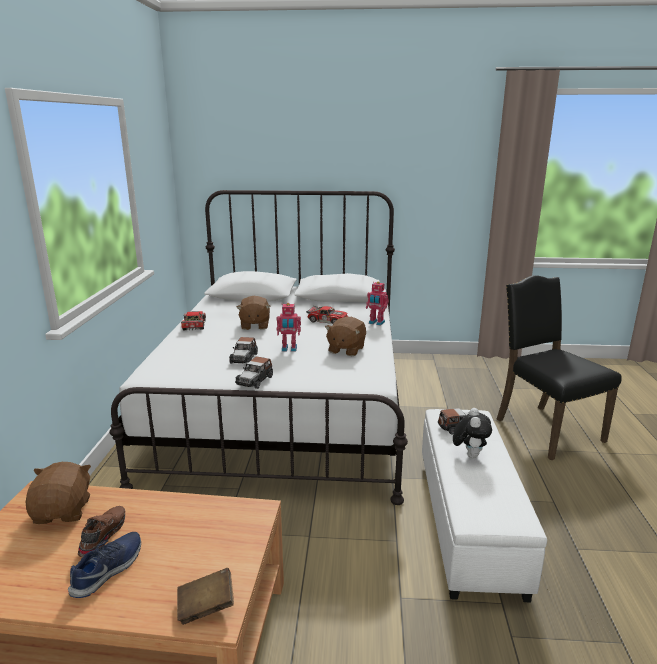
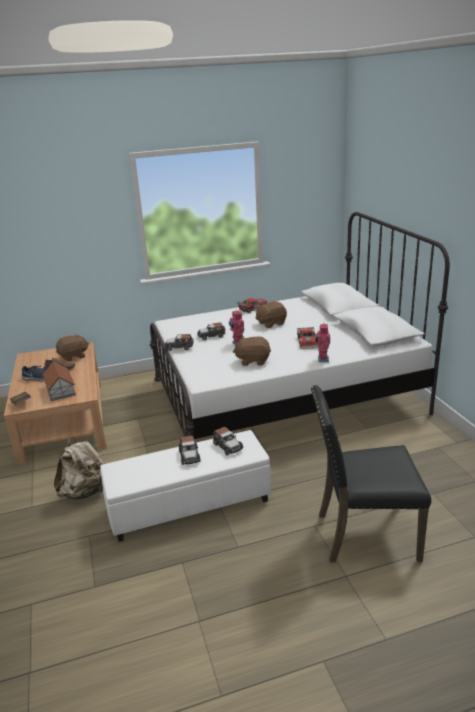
camera: 70 degrees right, 5 degrees up
(200, 542) = (60, 390): none -> toy house
(396, 627) = (85, 492): none -> beige backpack
(469, 455) = (189, 456): plush toy -> toy car
(545, 429) = (364, 535): black chair -> black chair turned 135 degrees counterclockwise

